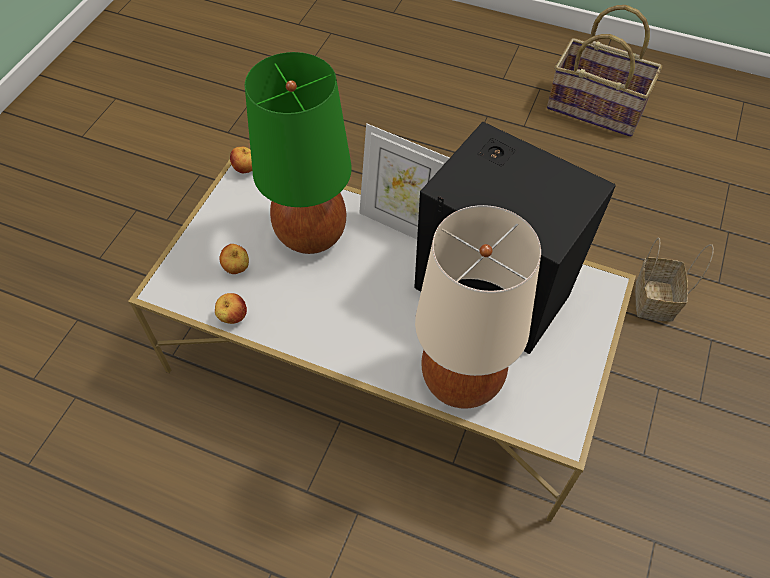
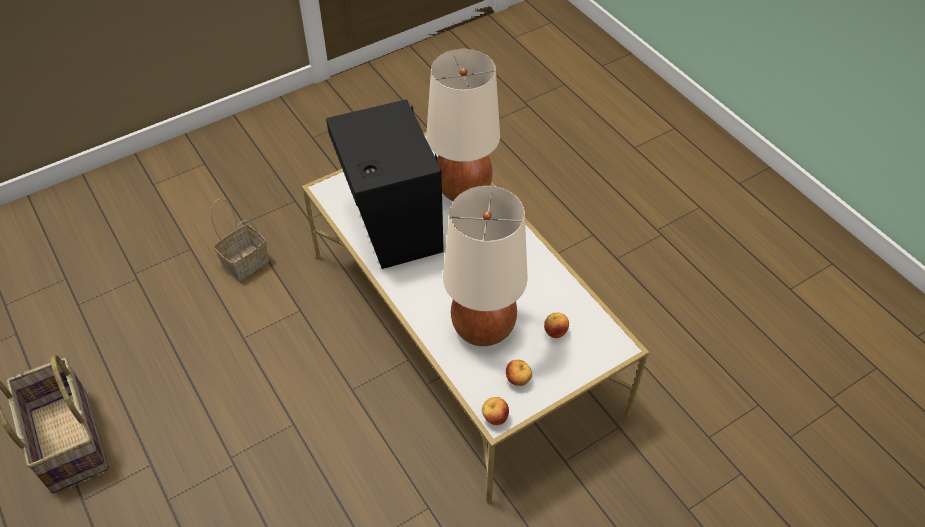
camera: 145 degrees left, 5 degrees down
(233, 317) = (578, 298): apple -> apple (518, 380)
(312, 234) = (482, 327): green table lamp -> beige table lamp
(401, 224) = (412, 299): picture frame -> none

